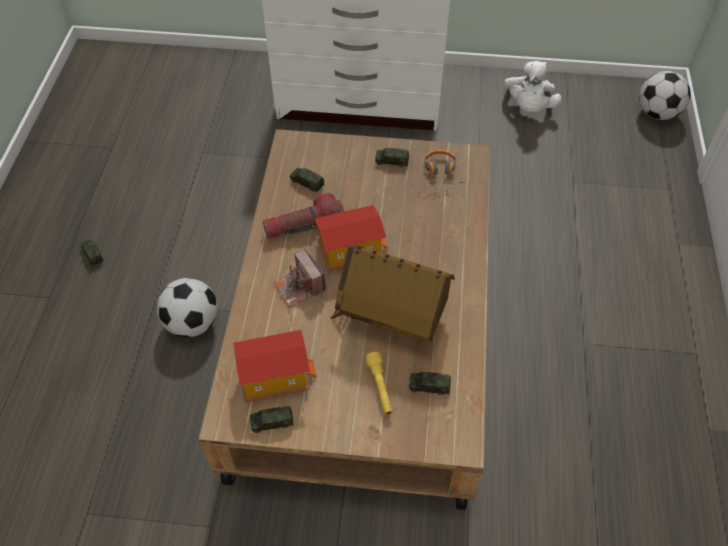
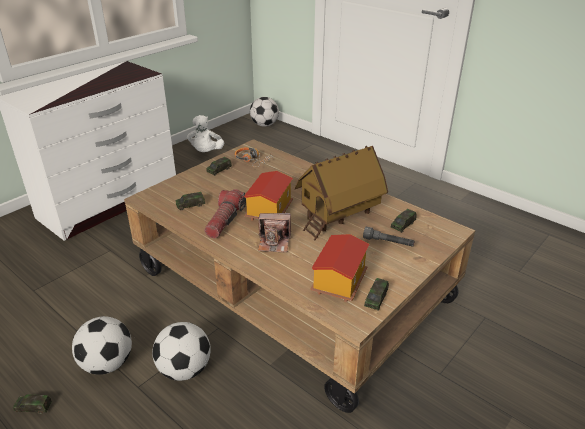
camera: 55 degrees left, 20 degrees down
(162, 266) = (107, 364): none -> football
(380, 387) = (388, 242): yellow flashlight -> grey flashlight
(528, 107) = (206, 153): white plush toy -> white plush toy turned 45 degrees clockwise

